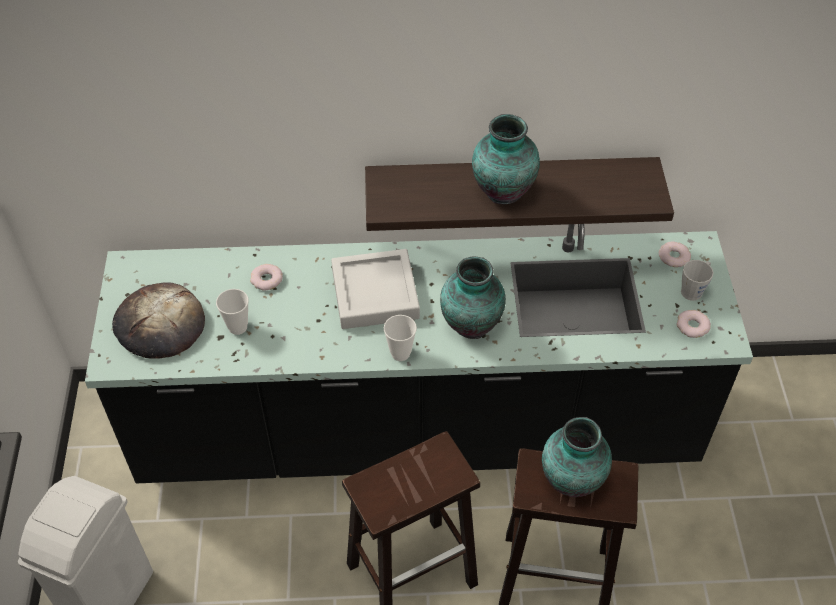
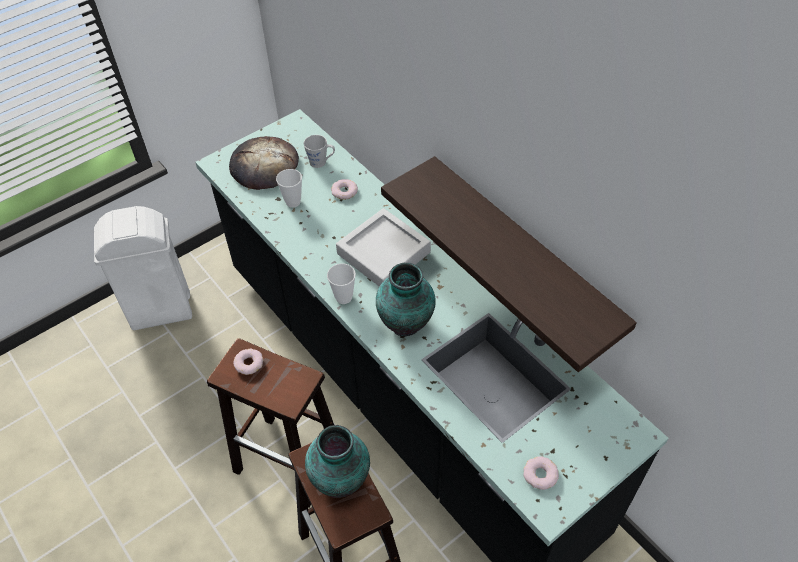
camera: 55 degrees right, 0 degrees up
(502, 191) = (487, 242): vase -> none
(673, 257) = (604, 420): donut -> donut (249, 363)
(694, 289) = (582, 455): grey mug -> grey mug (321, 162)

